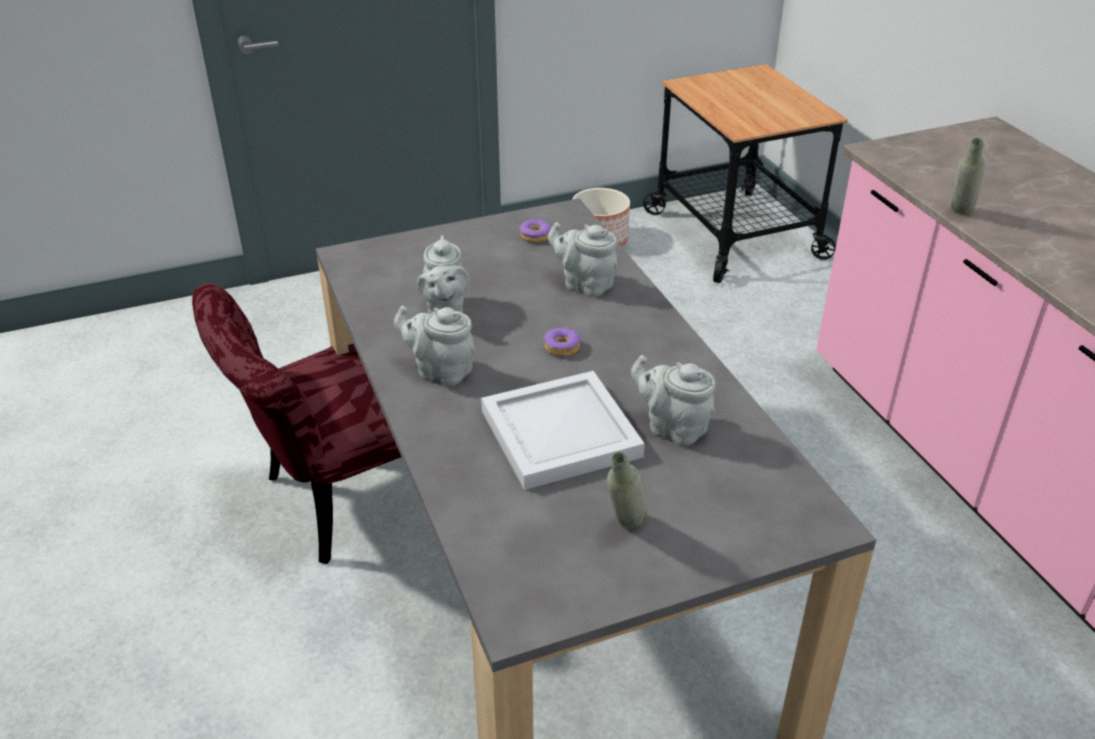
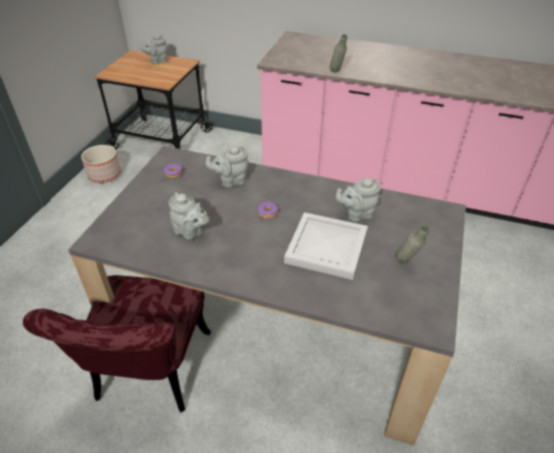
camera: 50 degrees left, 5 degrees up
(440, 371) = (238, 260): grey teapot -> grey teapot (157, 61)

